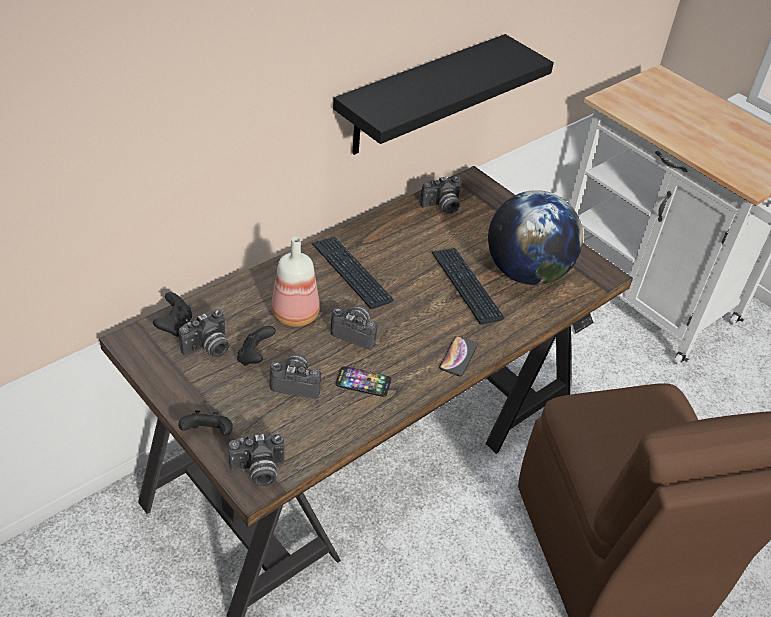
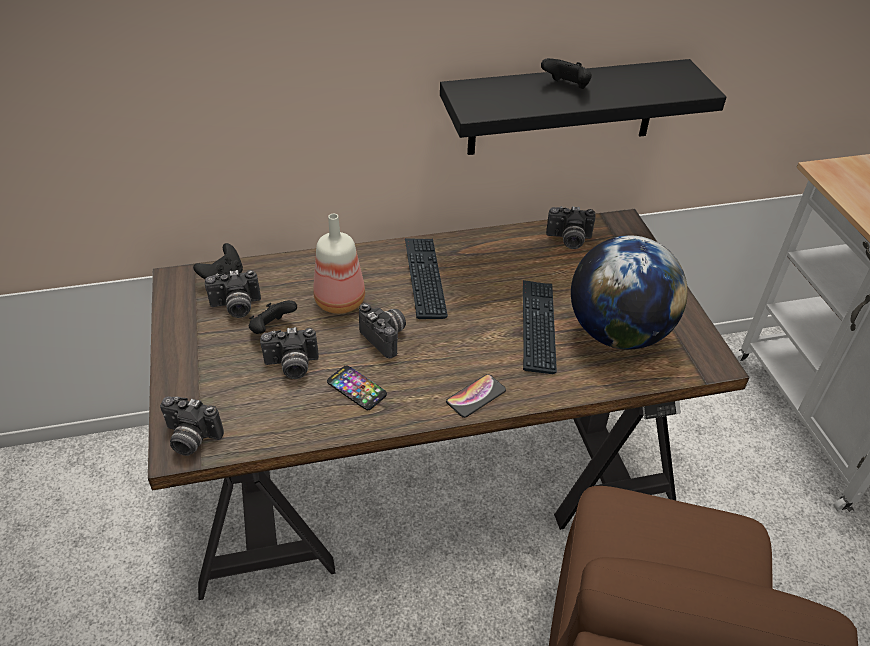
camera: 30 degrees right, 0 degrees up
(208, 434) = (175, 386): black game controller -> black game controller (566, 87)
(297, 383) = (292, 366): camera -> camera turned 135 degrees clockwise

